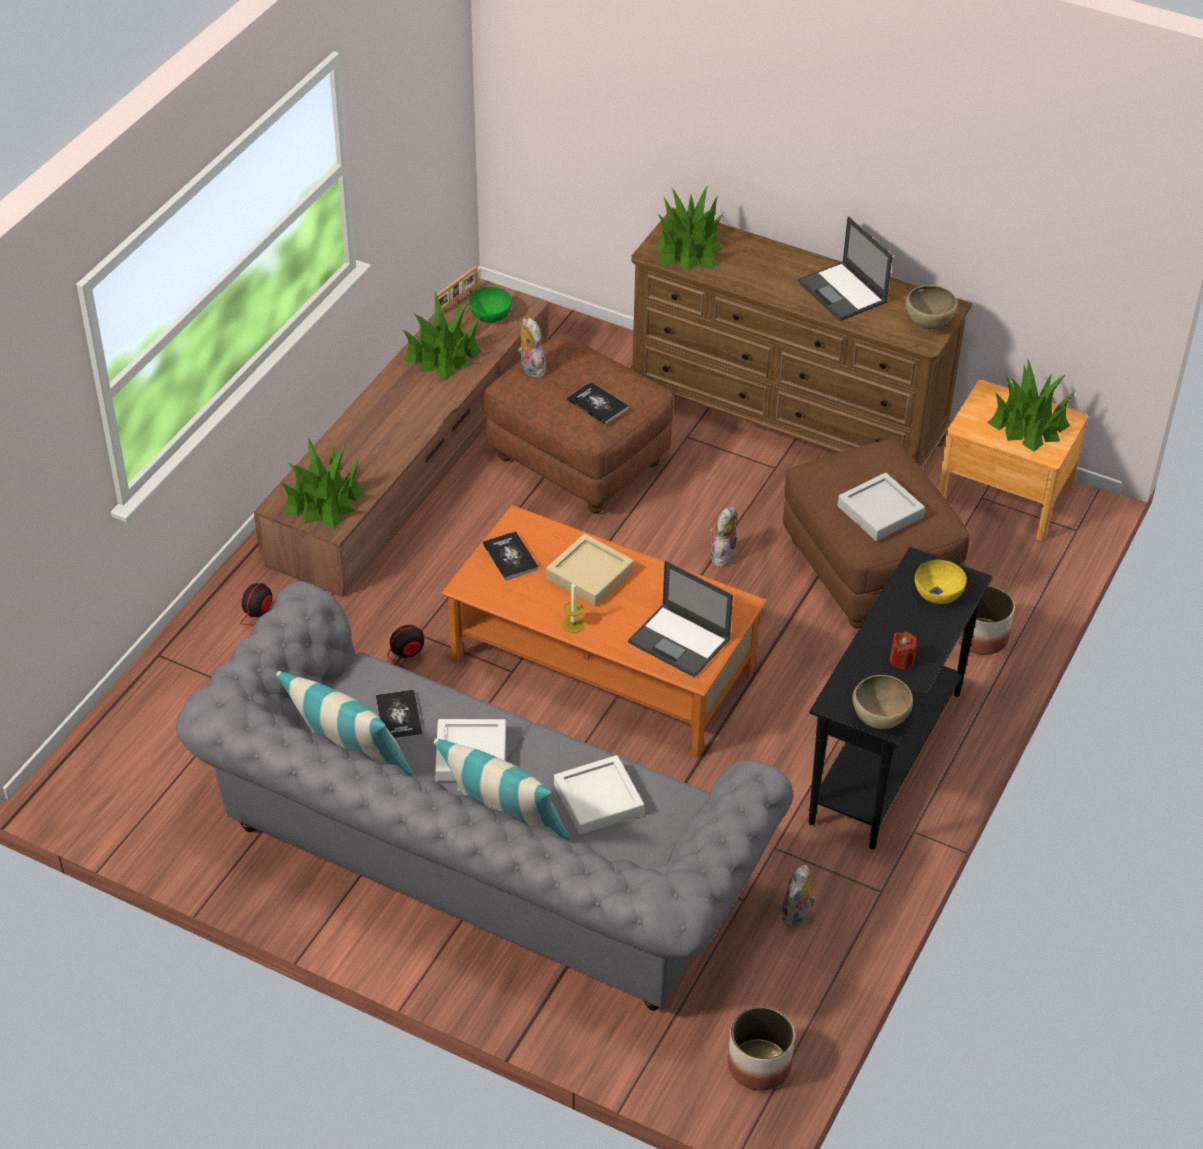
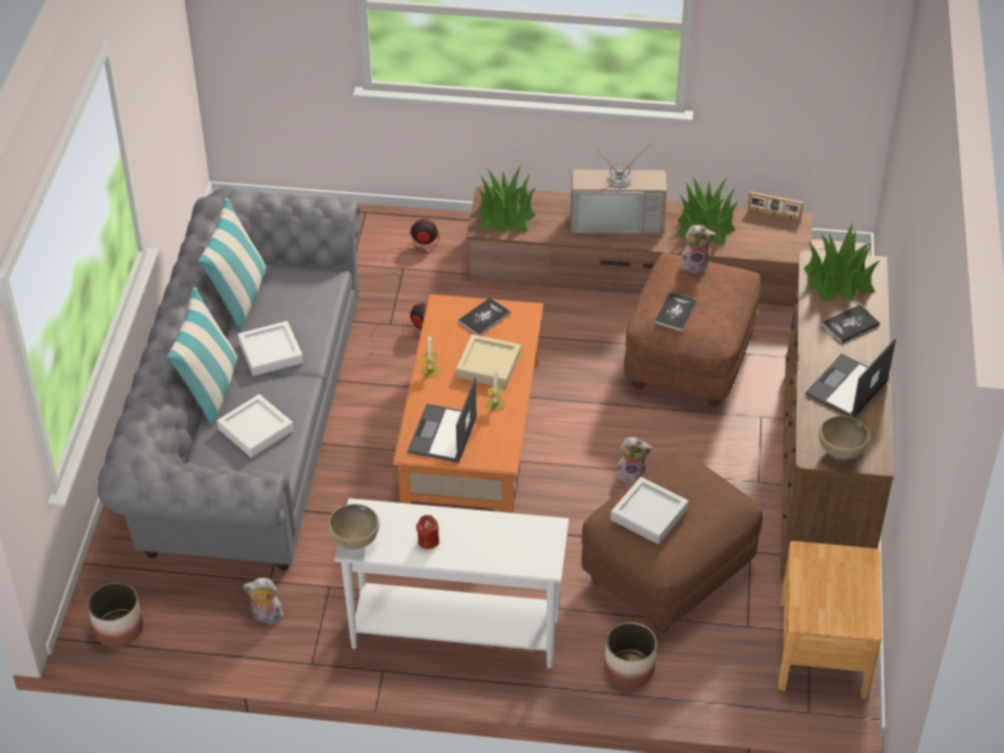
camera: 70 degrees right, 0 degrees up
(389, 415) = (617, 219): none -> television
(399, 717) = (291, 307): book -> book (850, 325)
(491, 315) = (770, 237): green bowl -> none
(530, 368) = (695, 265): plush toy -> plush toy turned 45 degrees clockwise
(654, 586) = (495, 404): none -> candle
(887, 759) = (453, 635): black console table -> white console table
(937, 594) = (518, 547): yellow bowl -> none
(1029, 424) = (838, 597): potted plant -> none

